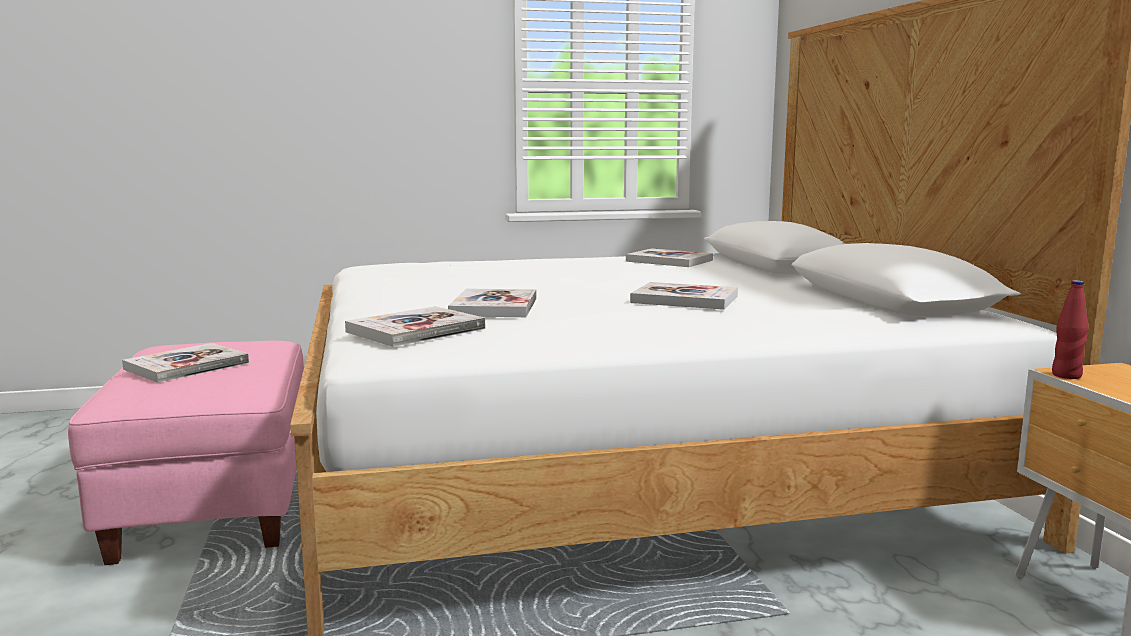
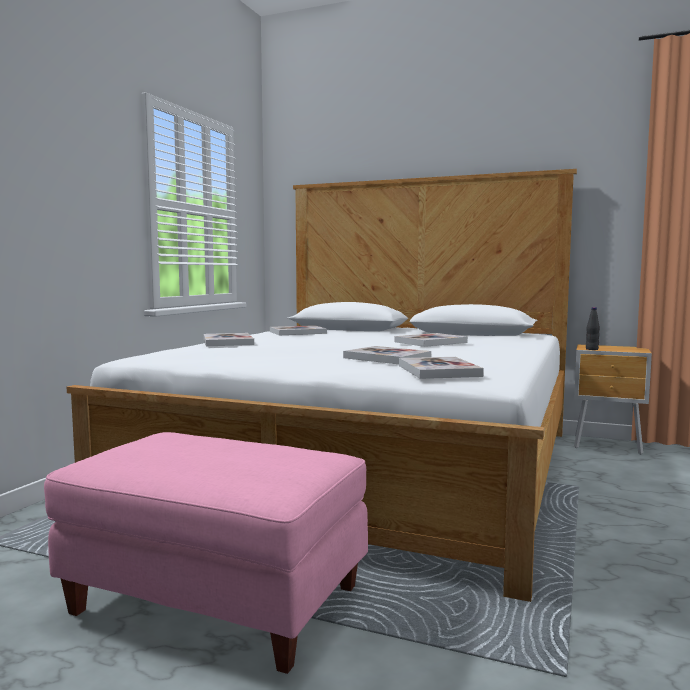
camera: 55 degrees left, 5 degrees down
(187, 366) = (209, 459): book -> book (228, 342)
(1066, 375) = (592, 349): red bottle -> black bottle

